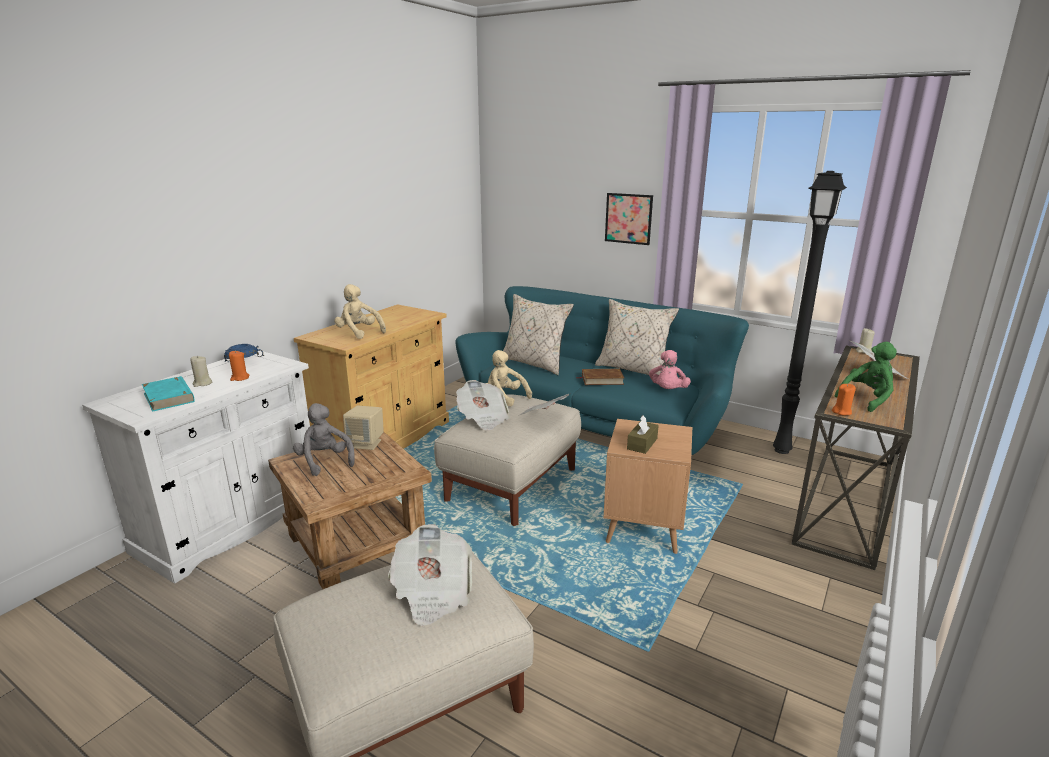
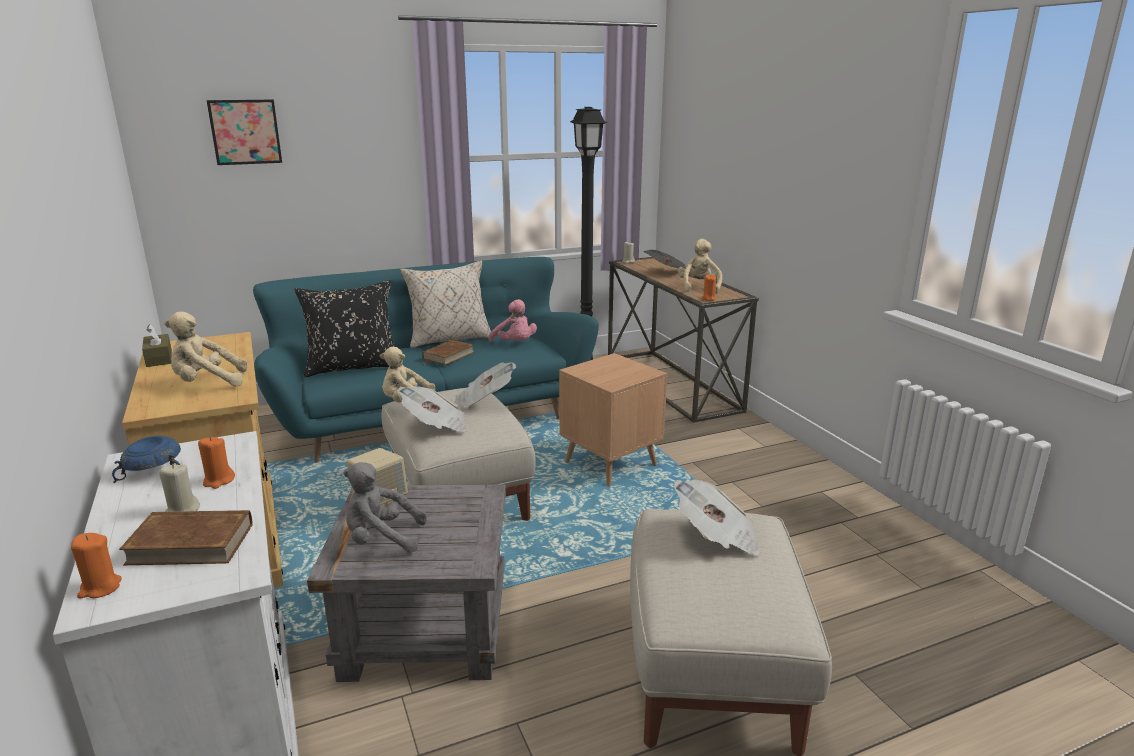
camera: 55 degrees left, 0 degrees up
(122, 397) = (100, 588): none -> orange candle
(169, 397) = (190, 543): turquoise book -> brown book
(357, 541) = (424, 627): brown side table -> grey side table
(535, 363) = (353, 367): beige pillow -> black pillow
(628, 218) = (375, 175): picture -> picture (245, 132)
(642, 444) = (616, 376): brown tissue box -> brown tissue box (159, 358)
(867, 399) = (698, 288): green plush toy -> beige plush toy

